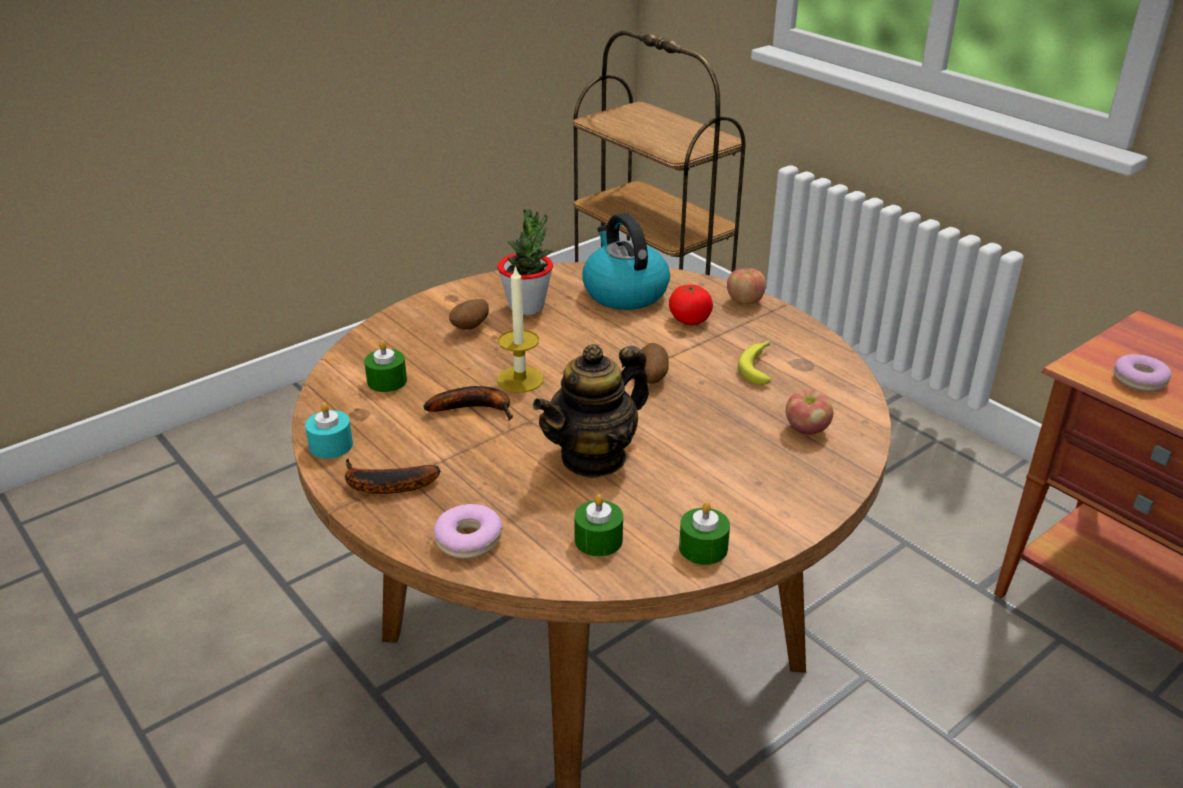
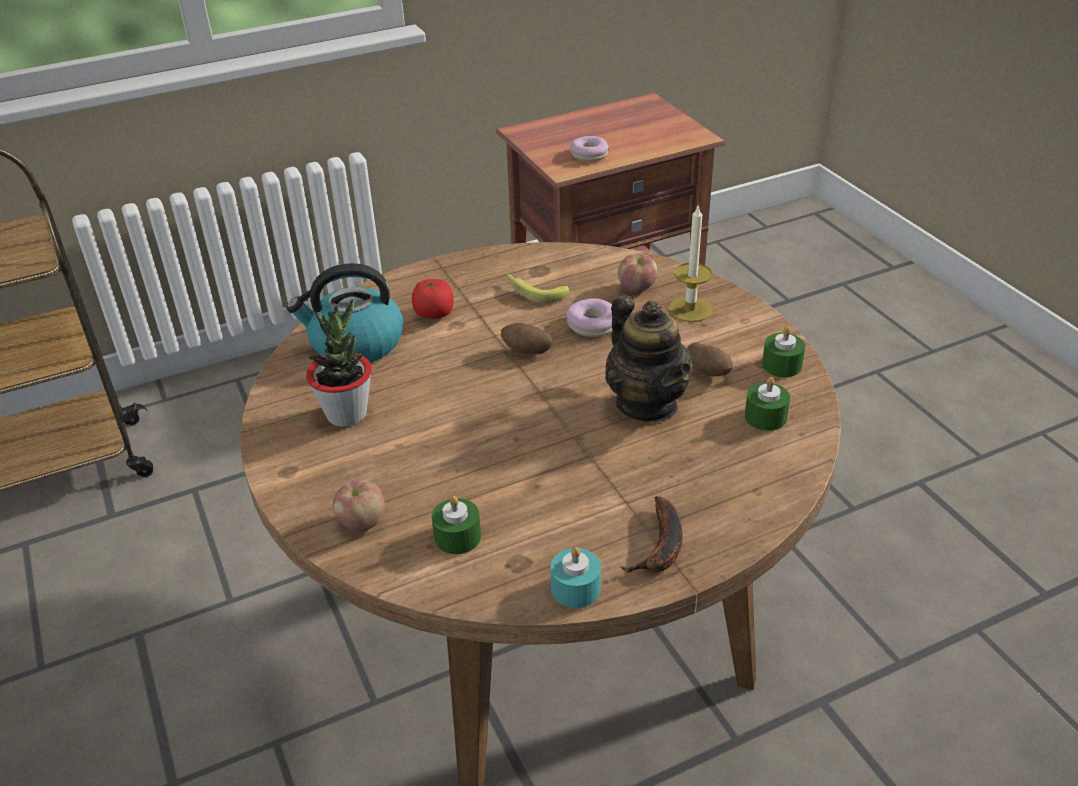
camera: 75 degrees left, 5 degrees up
(469, 539) = (756, 493): donut -> donut (592, 325)
(470, 328) = (370, 461): potato -> potato (708, 373)
(475, 408) = (540, 471): banana -> none
(520, 379) = (497, 434): candle -> candle (690, 309)
(744, 301) = (415, 278): apple -> apple (362, 522)

